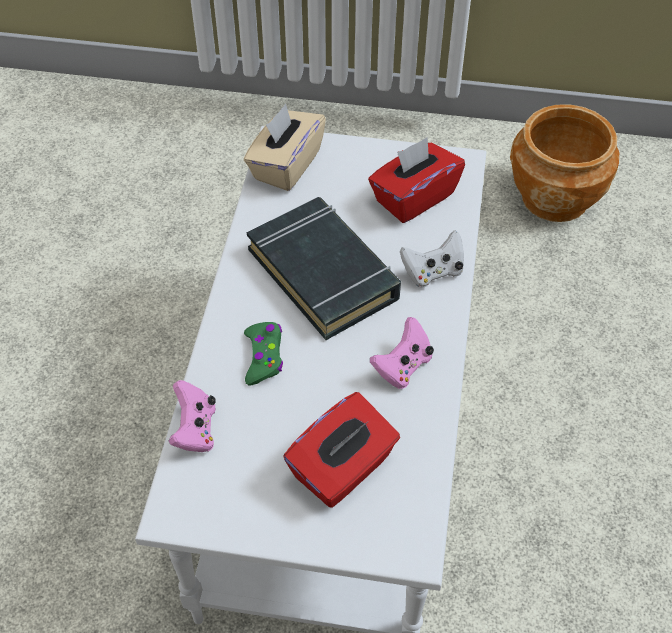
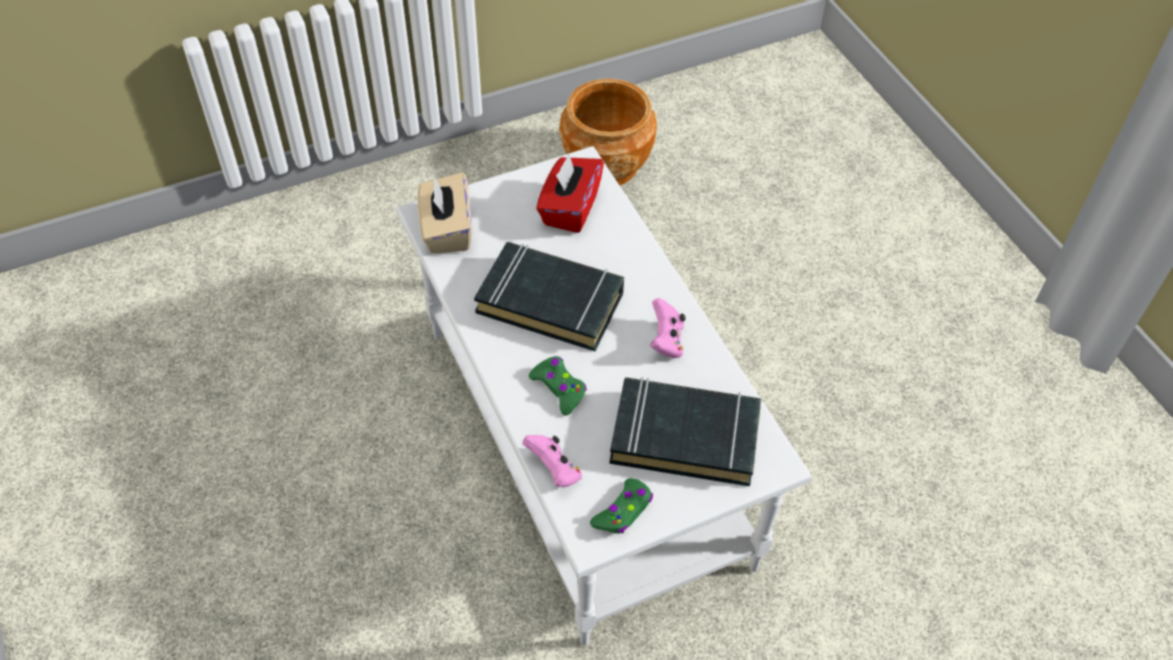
camera: 35 degrees left, 0 degrees up
(224, 506) = (623, 511): none -> green game controller
(343, 469) = (685, 436): red tissue box -> black book
(433, 272) = (631, 260): white game controller -> none

